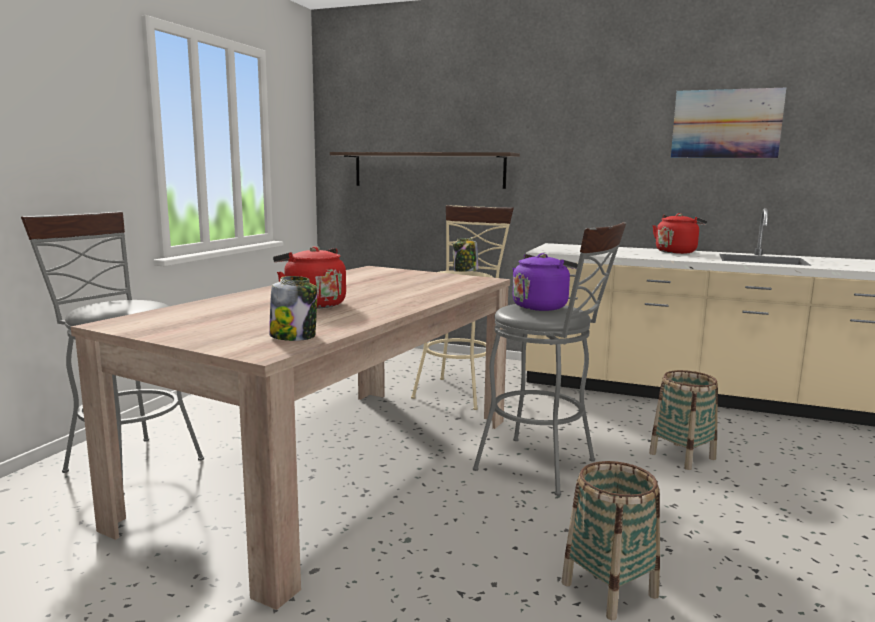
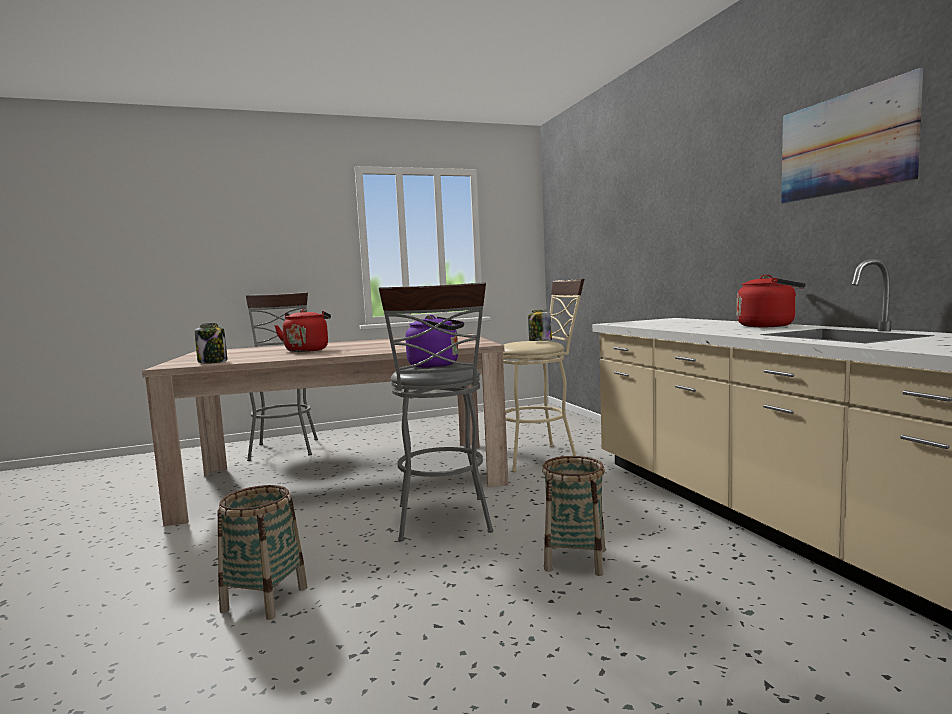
camera: 50 degrees right, 5 degrees down
(428, 170) = (599, 249): shelf -> none

